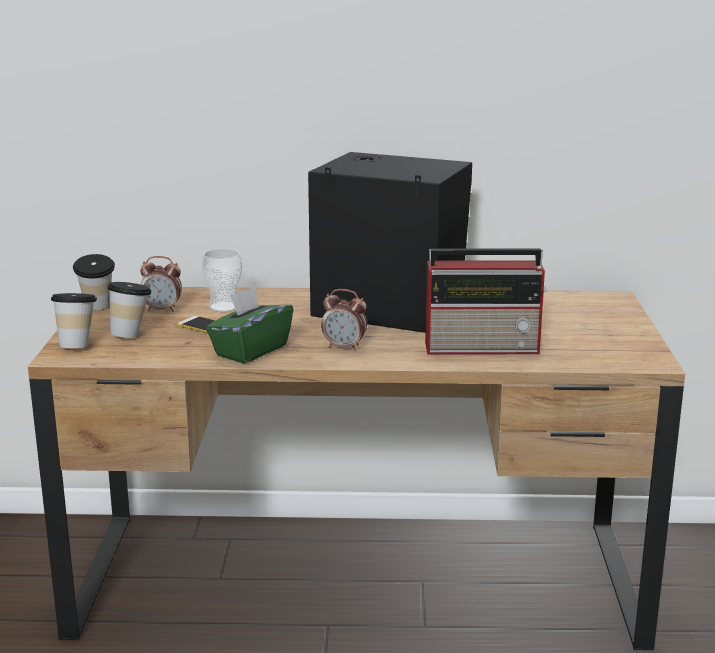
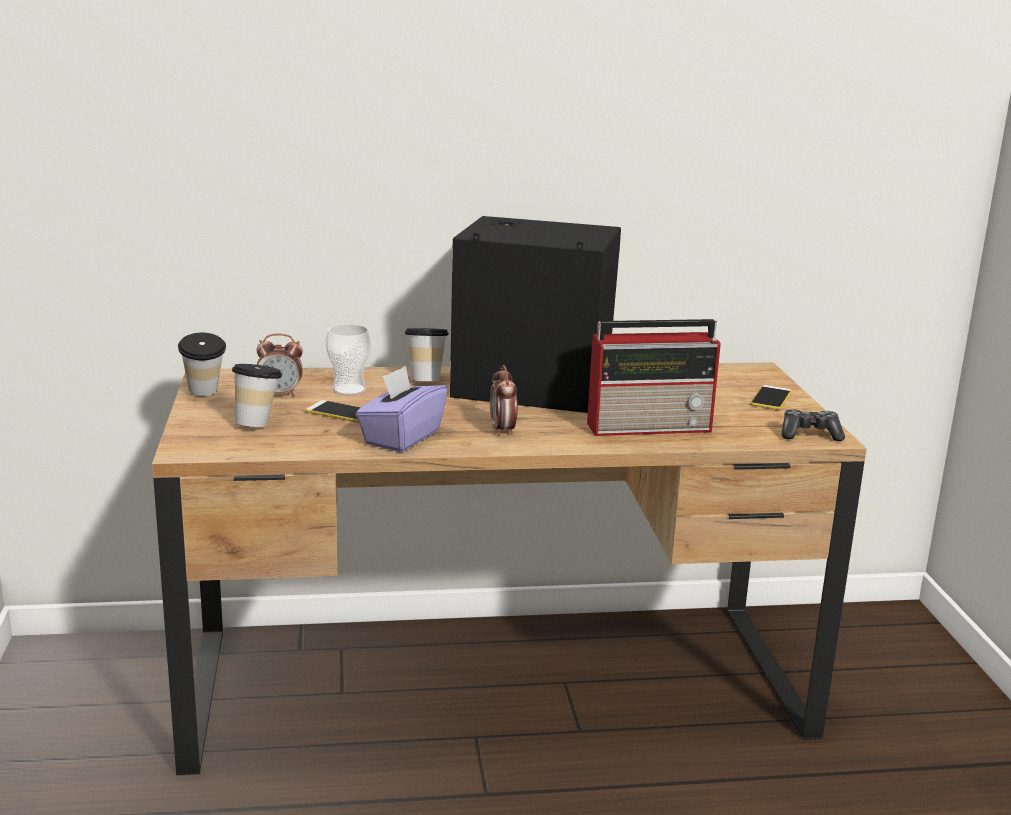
camera: 10 degrees left, 0 degrees up
(77, 345) = (200, 437): cup -> cup (426, 379)
(250, 350) = (401, 437): green tissue box -> purple tissue box
(344, 347) = (503, 431): alarm clock -> alarm clock turned 75 degrees clockwise
(612, 324) = (771, 398): none -> phone
(634, 359) = (809, 434): none -> game controller

